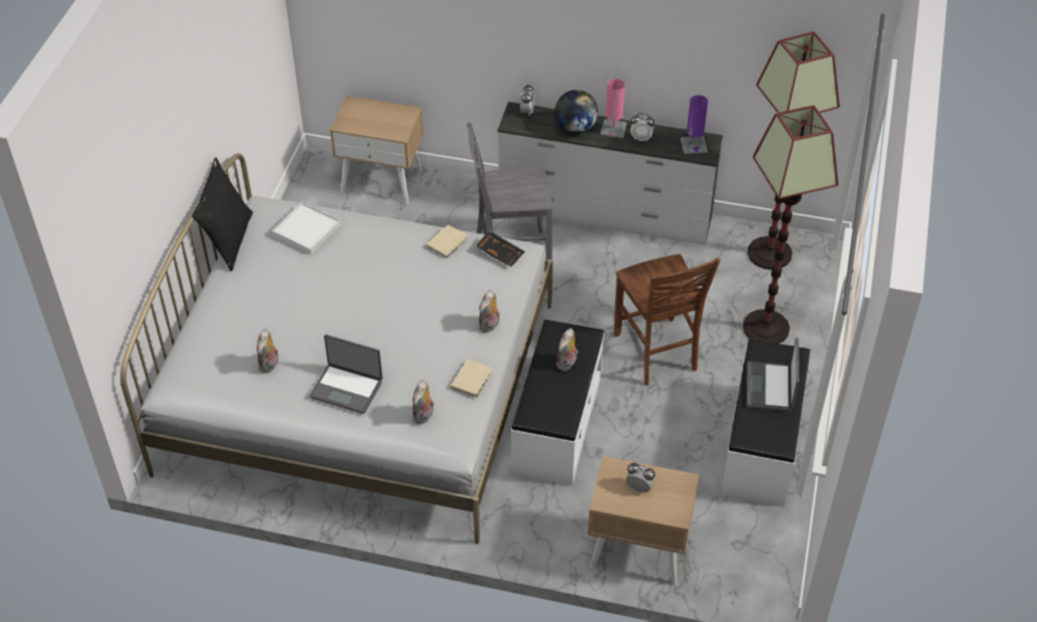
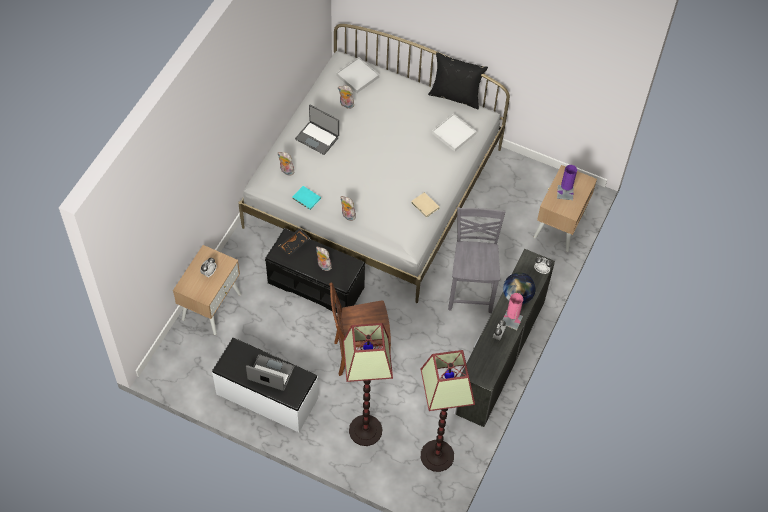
camera: 100 degrees right, 10 degrees up
(205, 361) = (357, 76): none -> white tray
(347, 388) = (317, 138): laptop -> laptop turned 90 degrees counterclockwise
(473, 379) = (306, 199): beige book -> turquoise book
(500, 252) = (409, 233): black tray -> black tray (294, 244)
(556, 424) = (316, 284): white bench -> black bench
(693, 145) = (483, 368): purple table lamp -> purple table lamp (565, 193)

